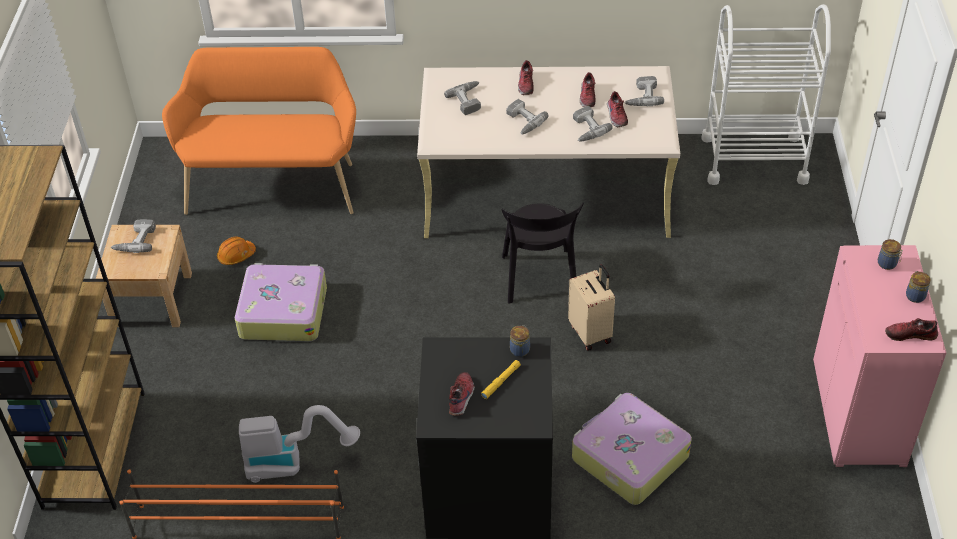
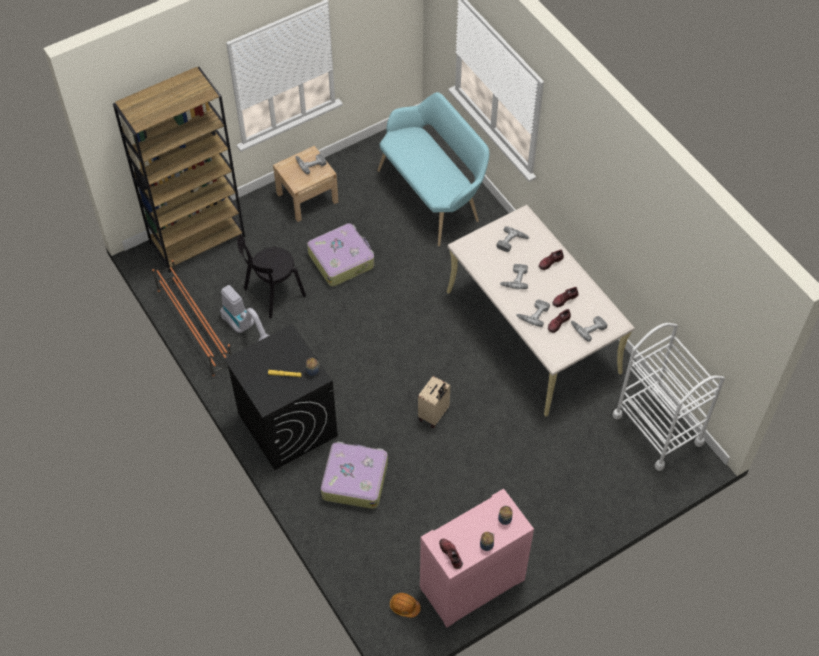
camera: 55 degrees right, 10 degrees up
(236, 256) = (365, 213): orange hard hat -> orange hard hat (404, 606)
(274, 184) = (433, 195): orange bench -> turquoise bench
(462, 397) = (262, 363): shoe -> none
(539, 280) = (457, 367): black chair -> black chair (272, 294)

